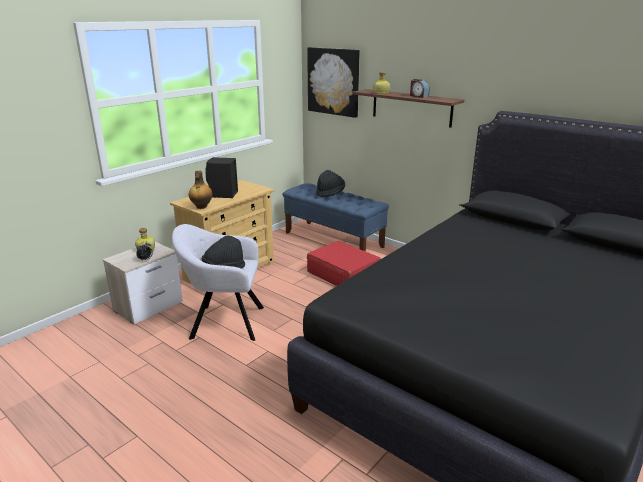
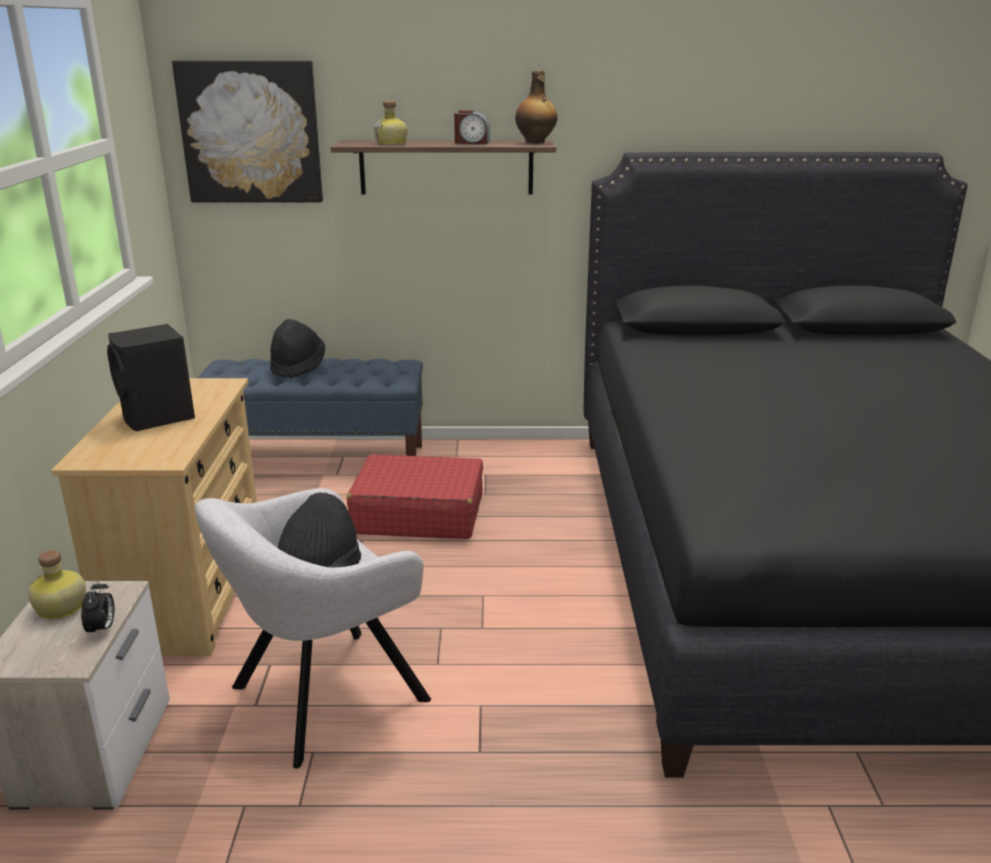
camera: 40 degrees left, 0 degrees up
(201, 207) = (156, 456): bottle -> bottle (535, 142)

